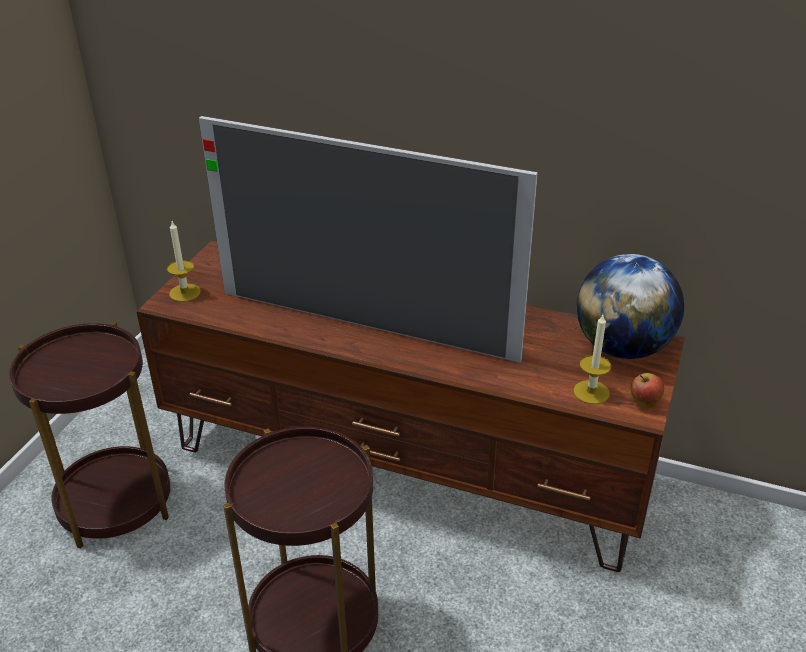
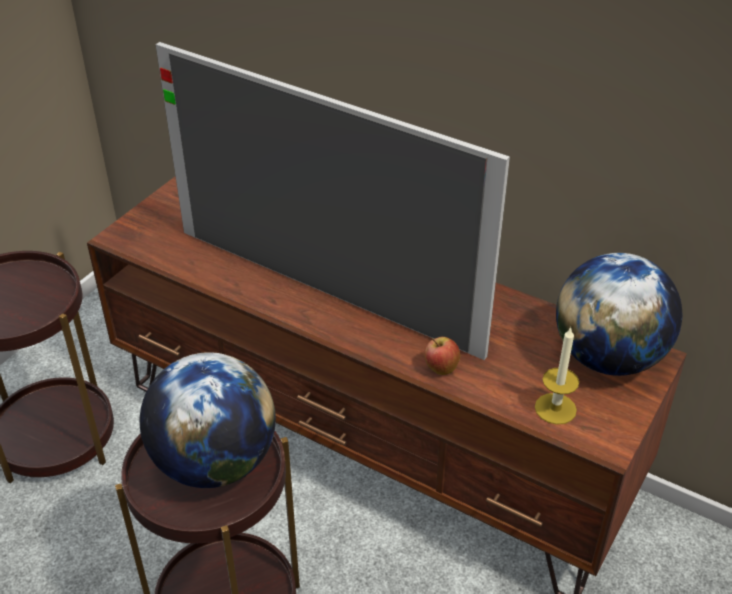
camera: 10 degrees right, 5 degrees up
(185, 292) = (142, 227): candle -> none
(306, 476) = (214, 463): none -> globe
(644, 403) = (613, 431): apple -> apple (441, 368)

